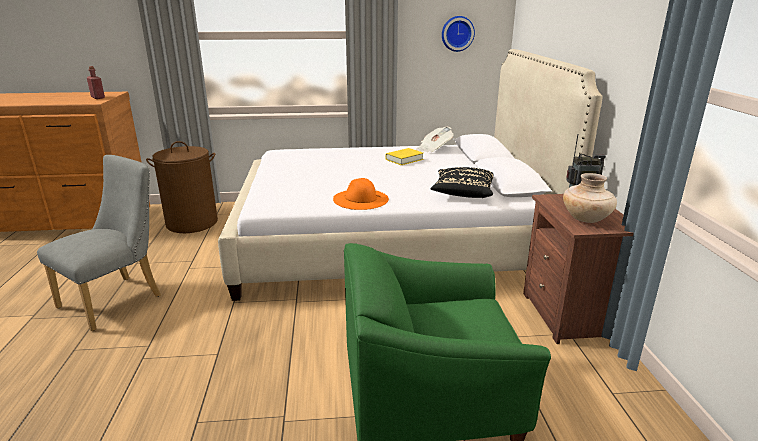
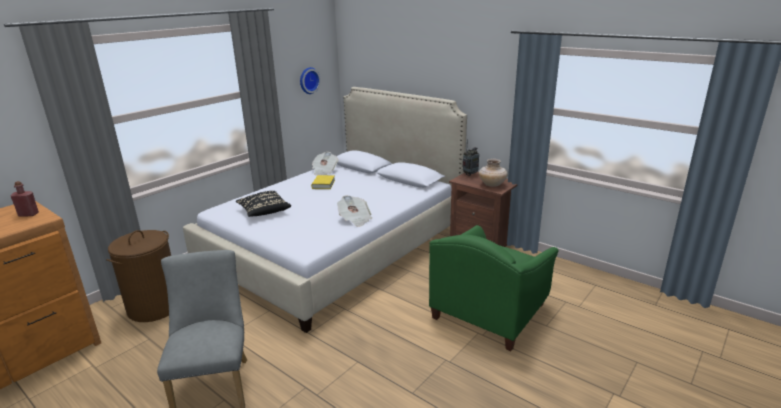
camera: 45 degrees left, 0 degrees up
(360, 199) = (355, 219): orange hat -> newspaper
(463, 193) = (400, 193): black pillow -> black pillow (264, 211)

